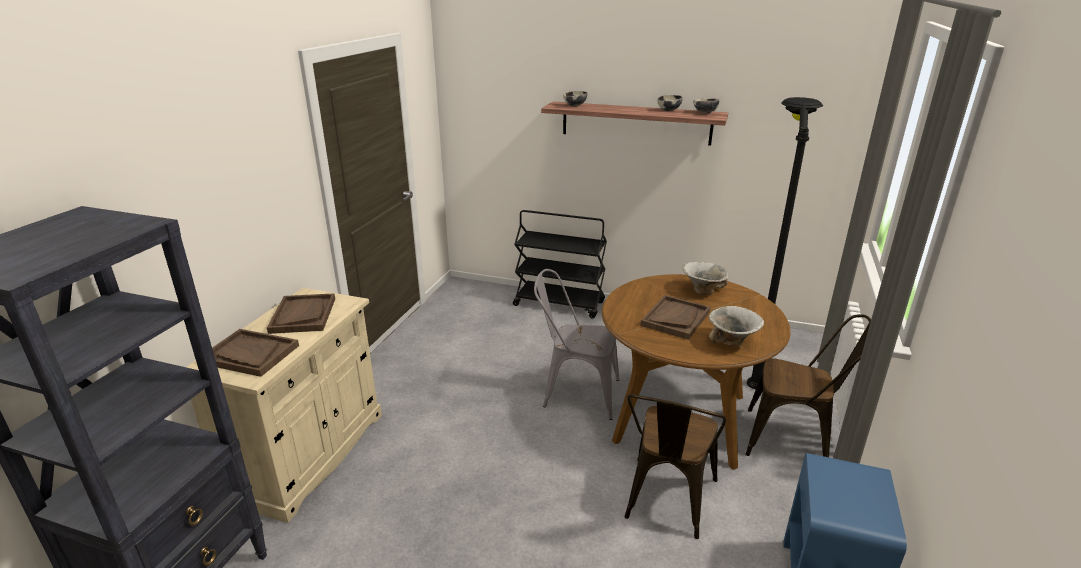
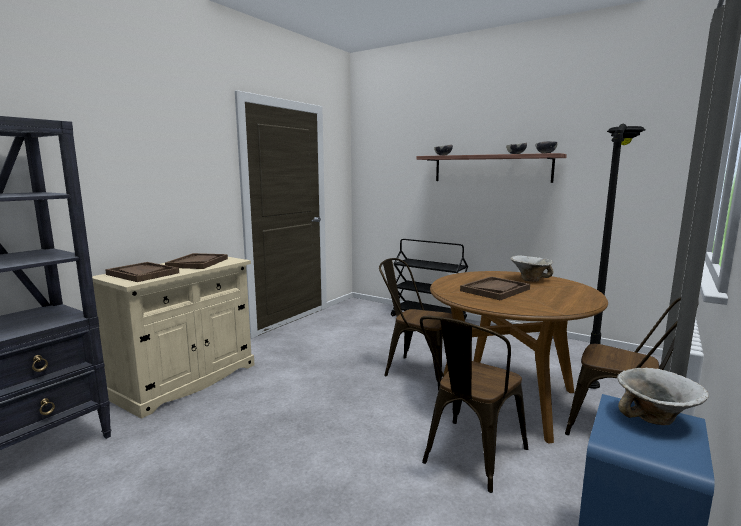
camera: 15 degrees right, 15 degrees down
(575, 393) = (415, 370): grey chair -> brown chair
(732, 342) = (542, 304): bowl -> bowl (655, 420)

